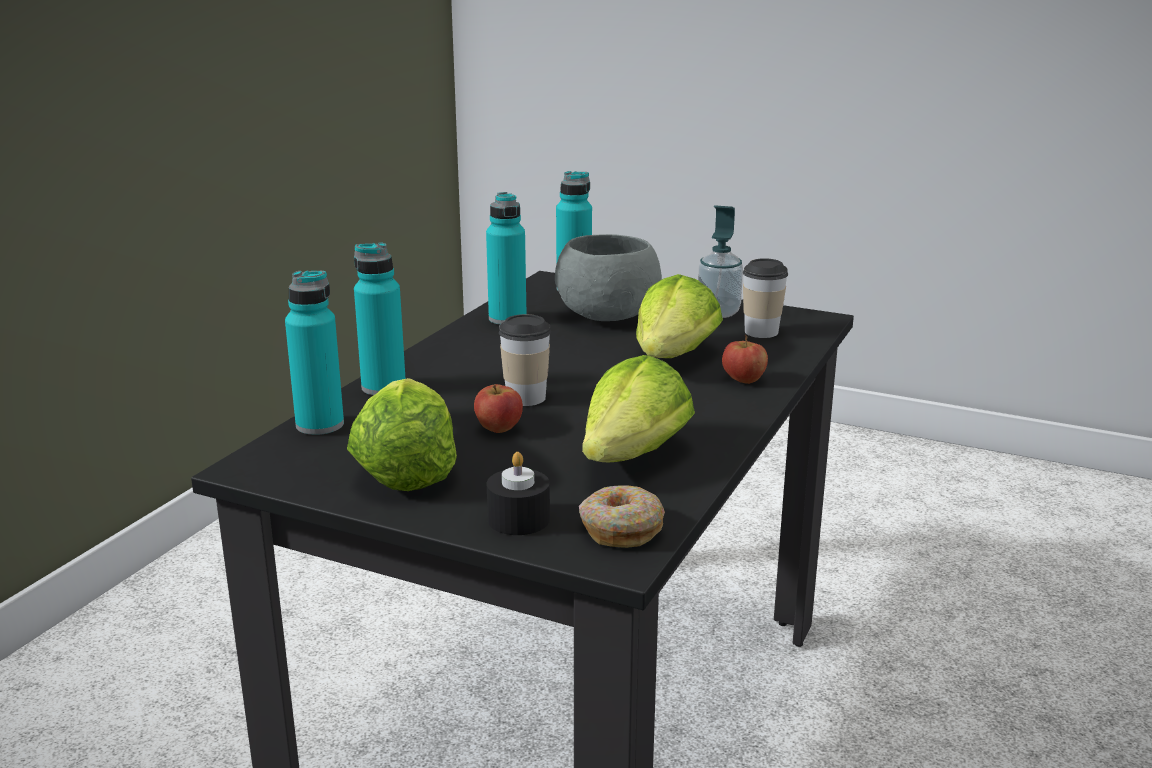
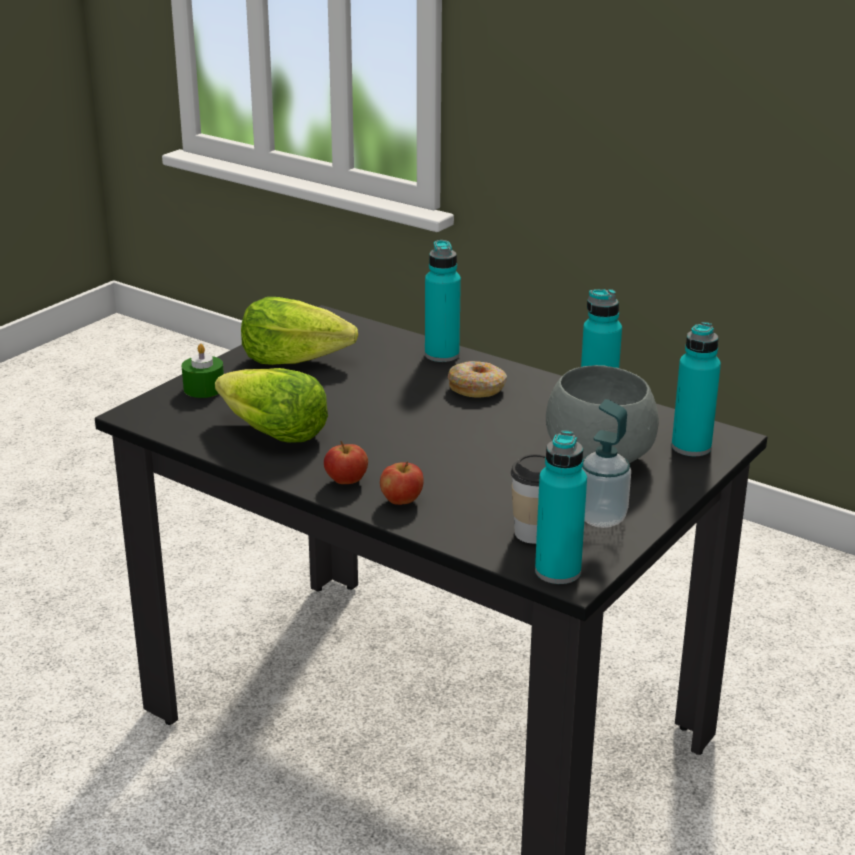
camera: 100 degrees right, 5 degrees up
(320, 425) = (380, 335): turquoise bottle -> turquoise bottle (557, 571)
(499, 429) = (345, 390): apple -> apple (346, 481)
(518, 519) = (204, 388): black candle -> green candle
(526, 398) = (399, 403): cup -> none
(620, 528) = (170, 417): donut -> donut (477, 388)
(674, 357) = (471, 475): lettuce -> none

